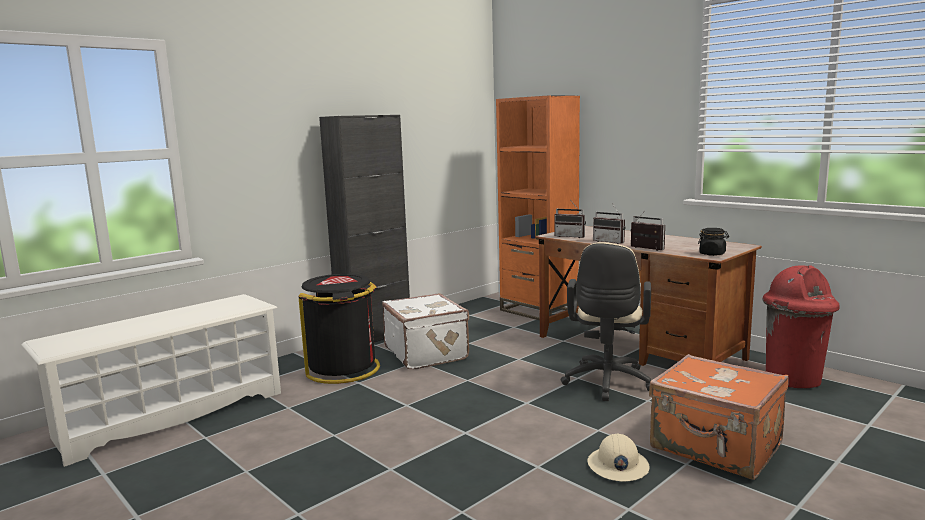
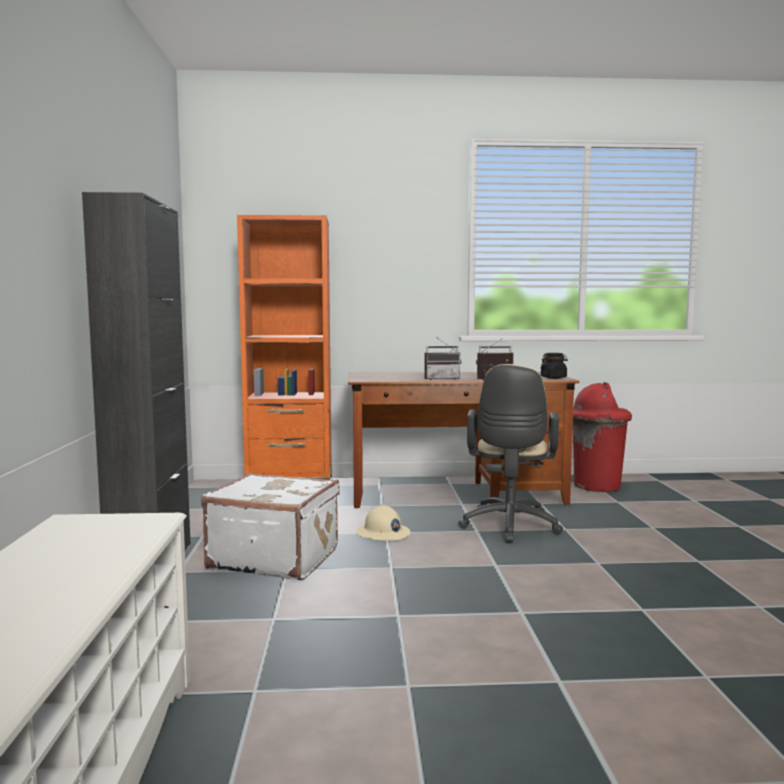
camera: 50 degrees left, 5 degrees down
(343, 369) = (209, 613): black trash can -> none
(571, 236) = (387, 379): radio -> none
(607, 384) = (509, 527): beige office chair -> beige office chair turned 45 degrees clockwise
(617, 466) = (676, 581): beige hard hat -> beige hard hat (383, 533)
(716, 448) = (681, 543): orange suitcase -> none

